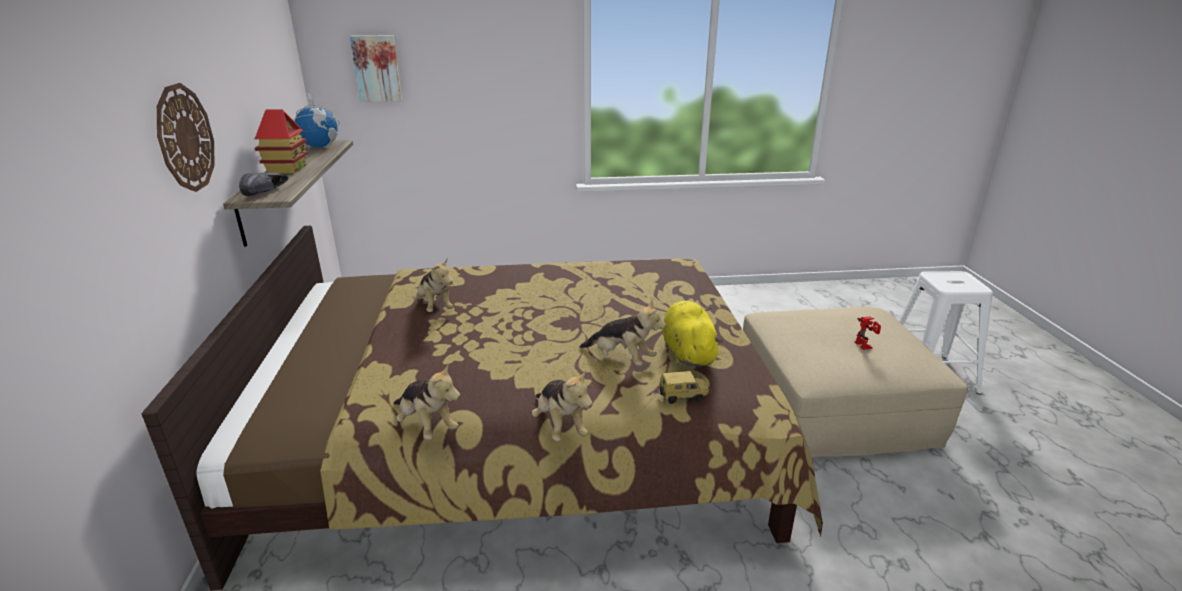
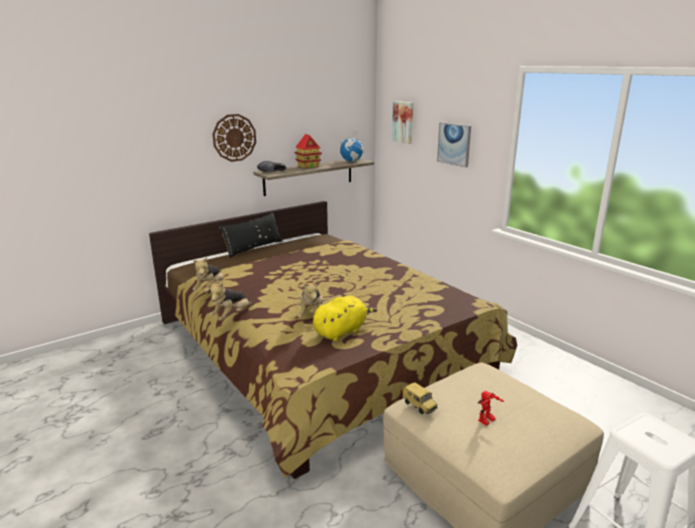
camera: 60 degrees right, 5 degrees down
(291, 347) = (253, 248): none -> black pillow
(435, 306) = (315, 258): plush toy -> none
(489, 88) = (454, 144): none -> picture
(682, 396) = (287, 341): toy car -> toy car (419, 406)

